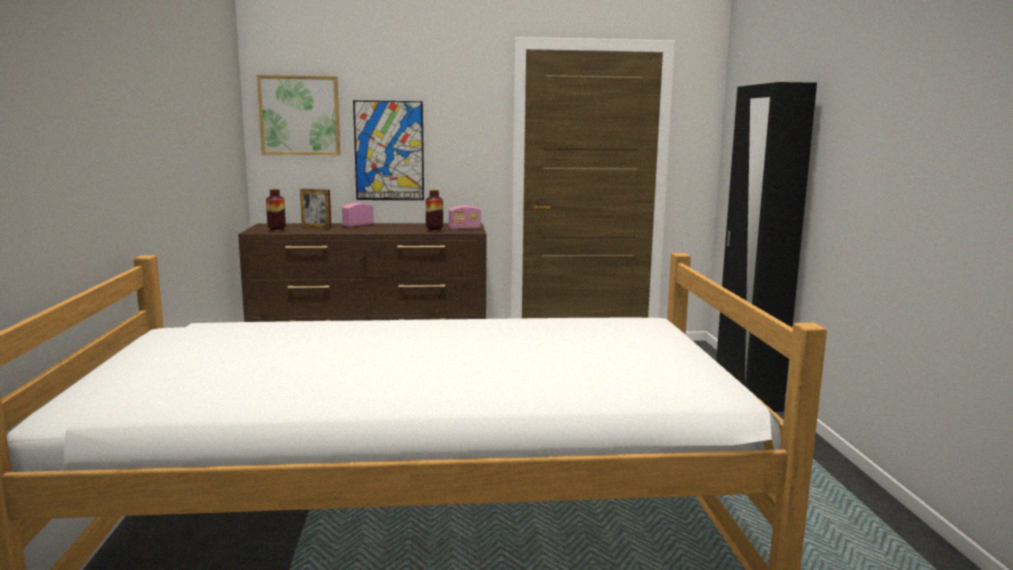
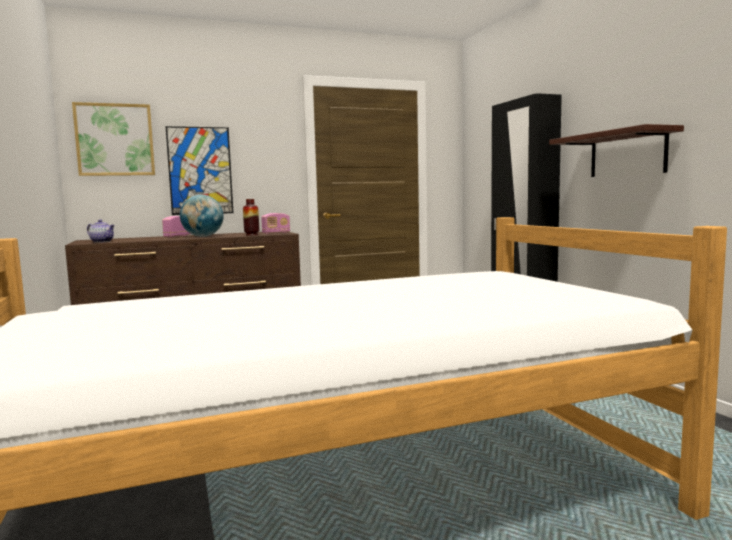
camera: 15 degrees left, 5 degrees down
(277, 231) = (102, 241): vase -> teapot
(316, 228) = (139, 239): picture frame -> none
(381, 229) = (203, 236): none -> globe
(874, 176) = (627, 154): none -> shelf

